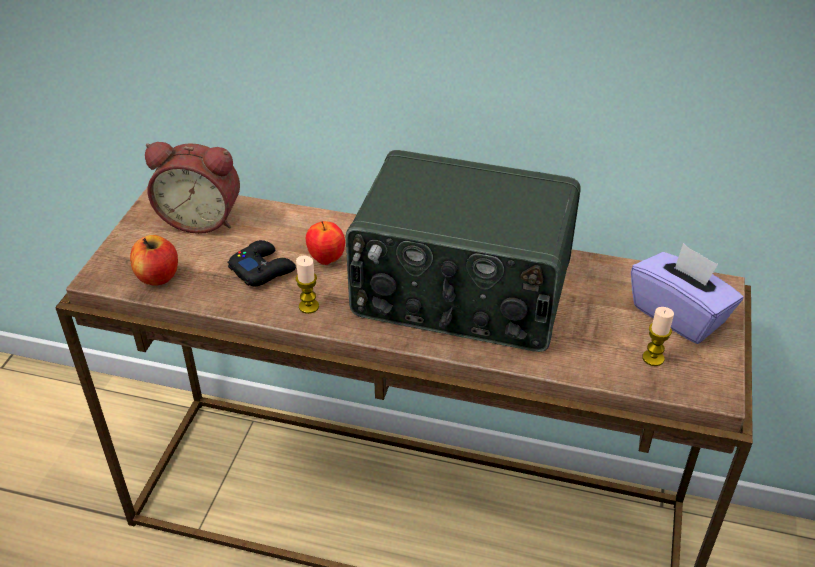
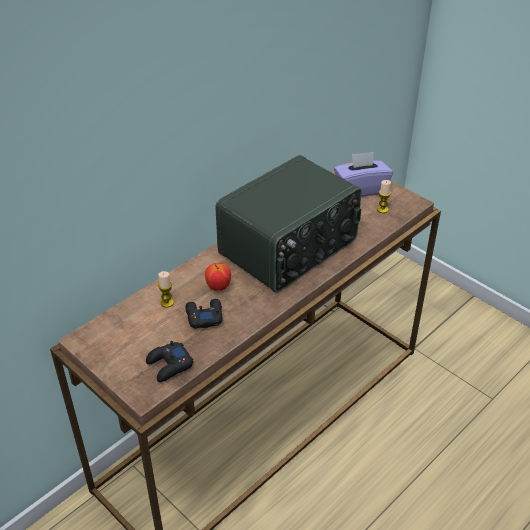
camera: 60 degrees left, 0 degrees up
(158, 276) = (169, 365): apple -> black game controller
(202, 218) = (127, 327): alarm clock -> none
(308, 306) = (254, 308): candle -> candle (167, 303)

